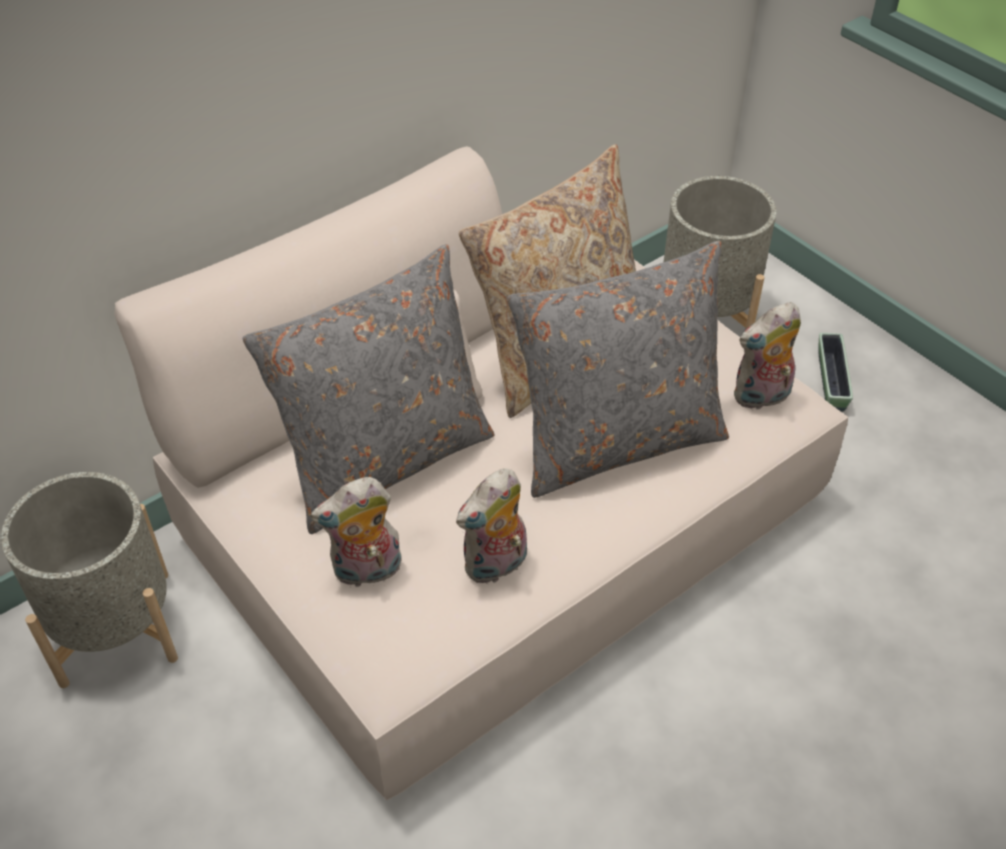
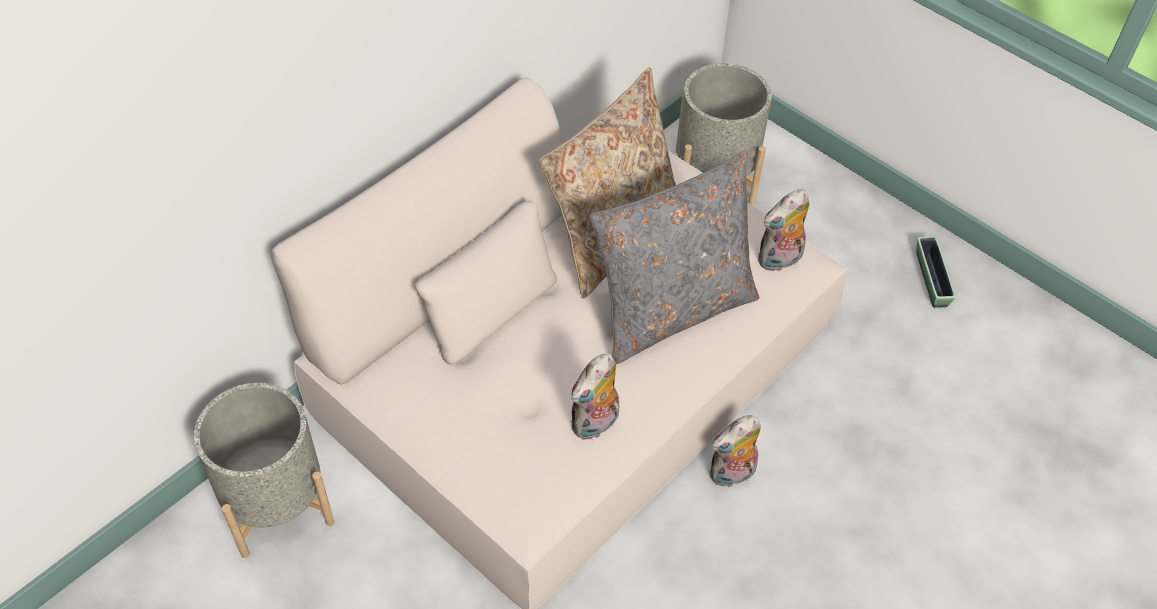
camera: 10 degrees left, 5 degrees up
(366, 572) = (495, 440): plush toy -> plush toy (732, 475)
(385, 459) = (490, 345): grey pillow -> none
(831, 381) = (824, 227): planter -> planter (931, 279)

